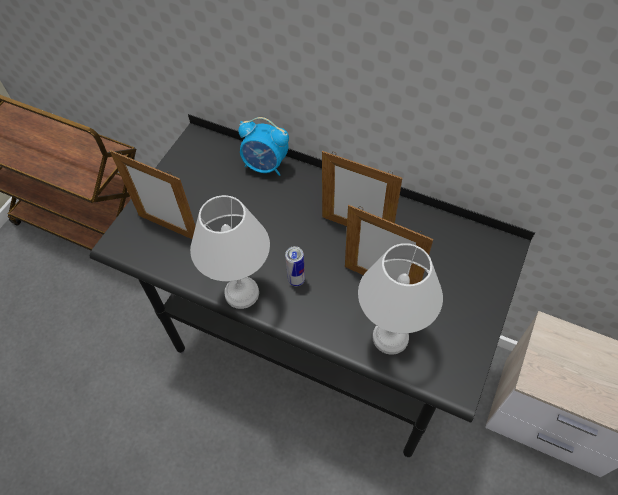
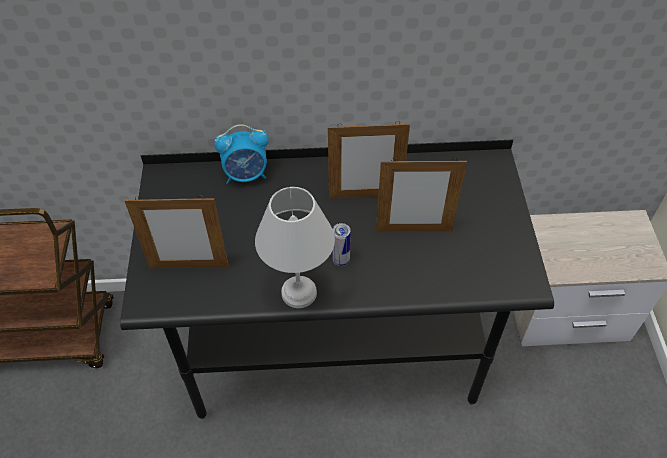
camera: 30 degrees left, 5 degrees down
(388, 337) = (450, 272): white table lamp -> none

